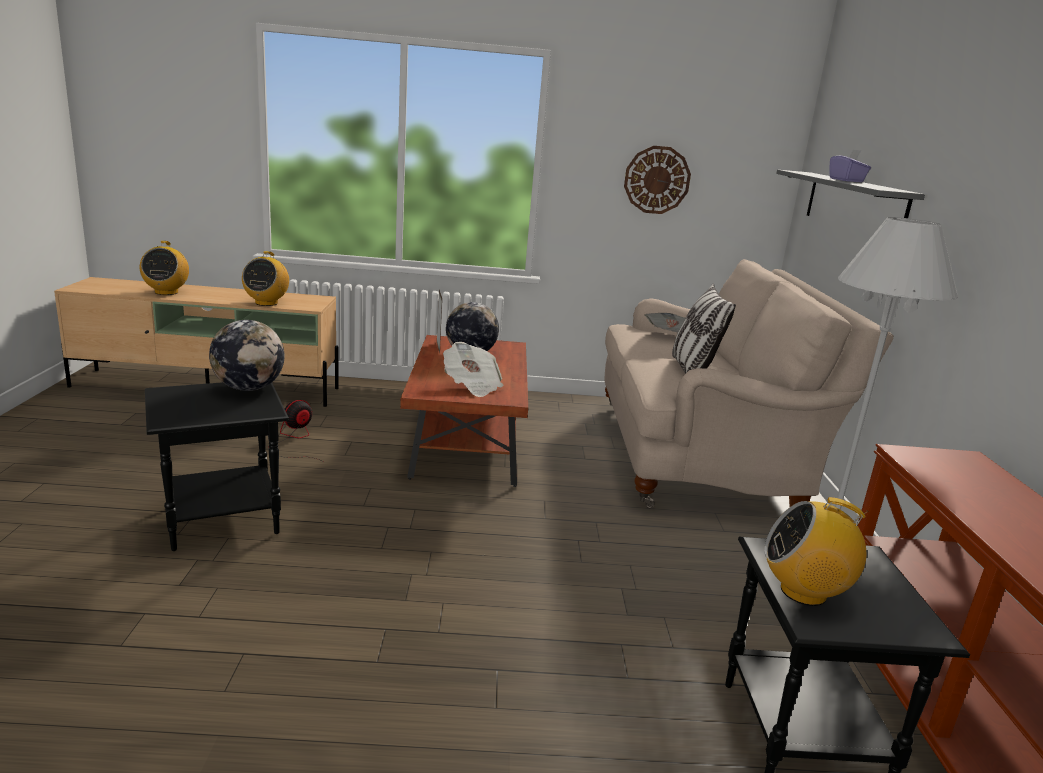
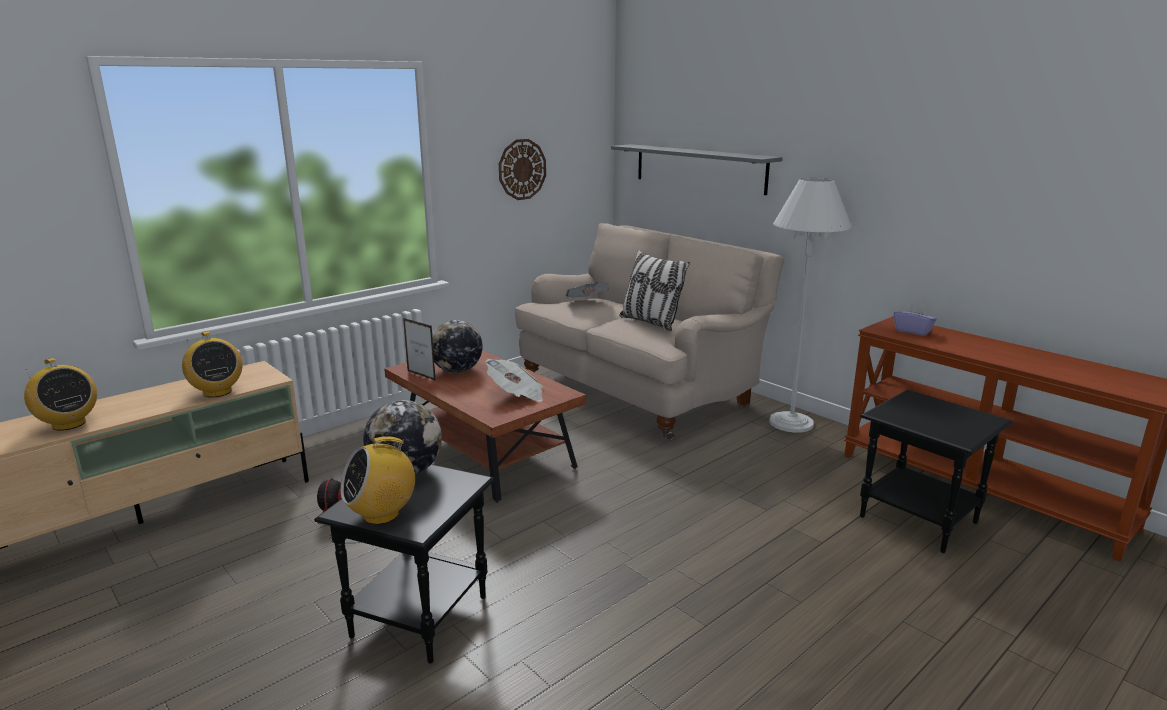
camera: 40 degrees left, 0 degrees up
(804, 592) = (932, 427): radio -> radio (381, 514)
(846, 180) = (700, 151): purple tissue box -> purple tissue box (912, 331)

